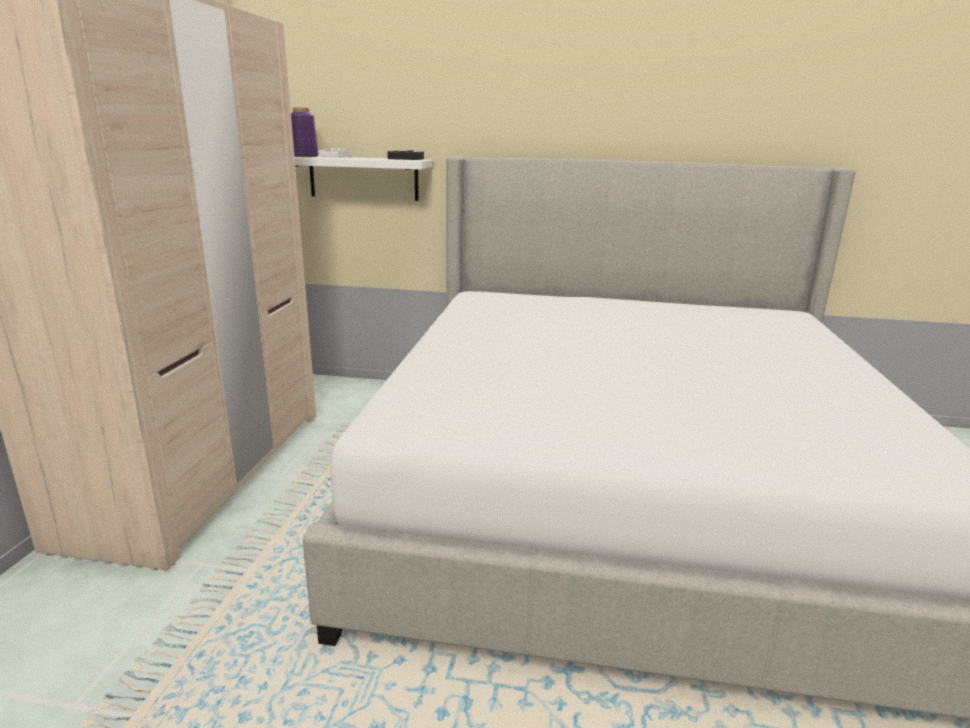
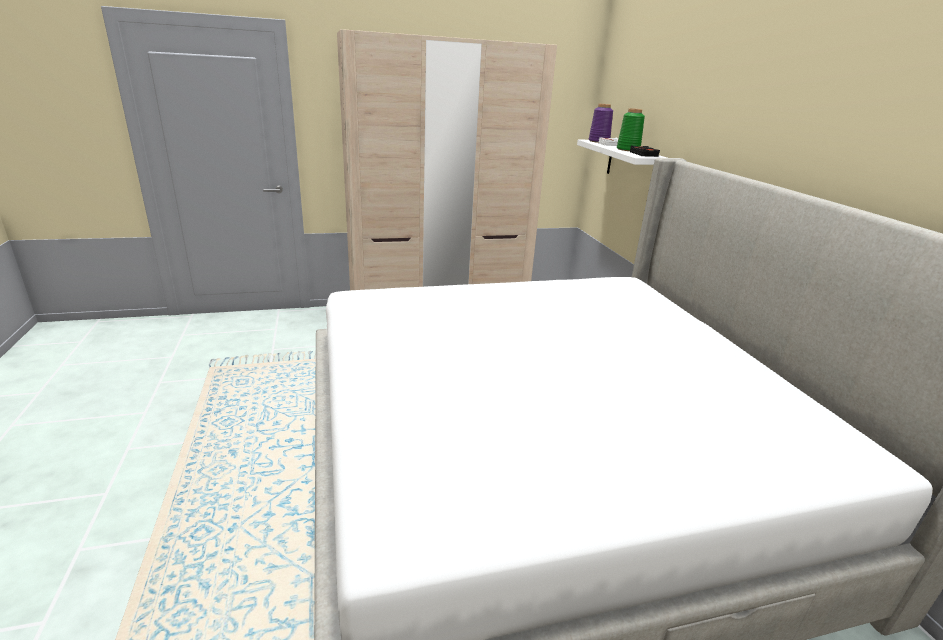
camera: 65 degrees right, 5 degrees up
(372, 158) = (628, 149): none -> green vase

